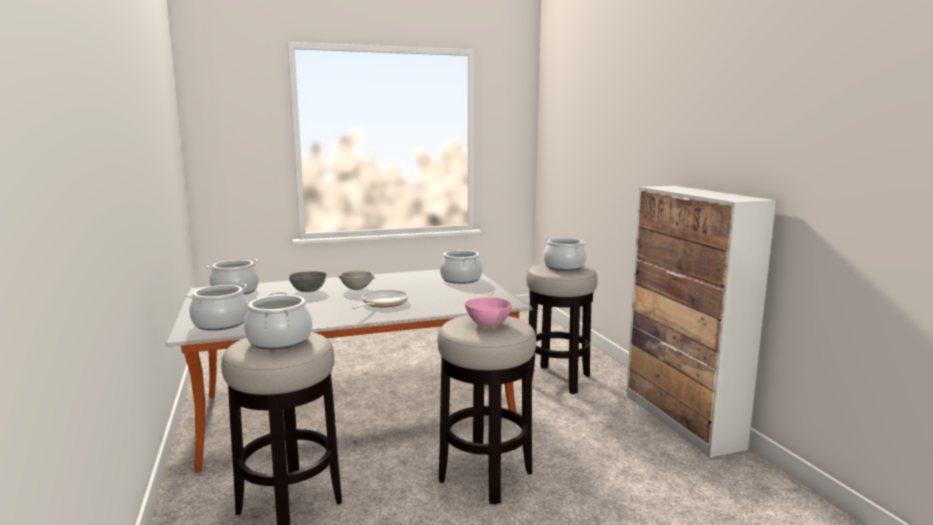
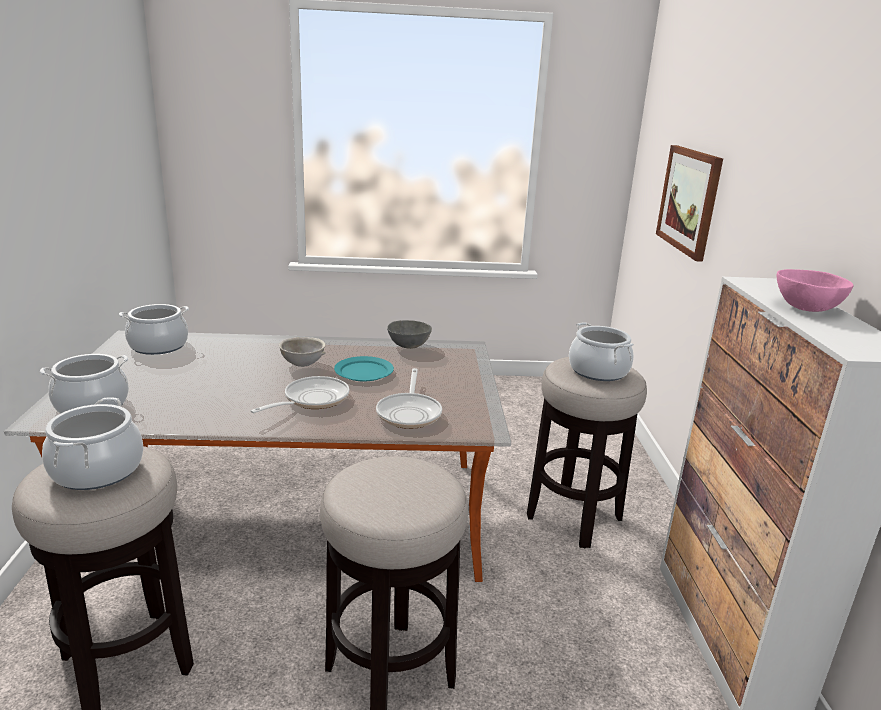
camera: 15 degrees right, 10 degrees up
(308, 291) = (242, 359): grey bowl -> grey bowl (409, 346)
(404, 288) = (363, 372): none -> turquoise plate
(455, 302) = (410, 413): none -> frying pan
(461, 279) = (449, 366): cooking pot -> none
(487, 324) = (394, 488): pink bowl -> pink bowl (805, 308)
(590, 159) = (689, 200): none -> picture

